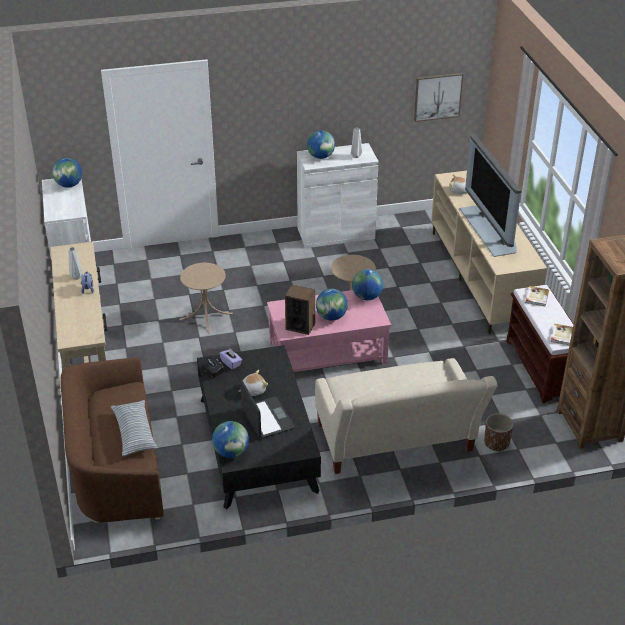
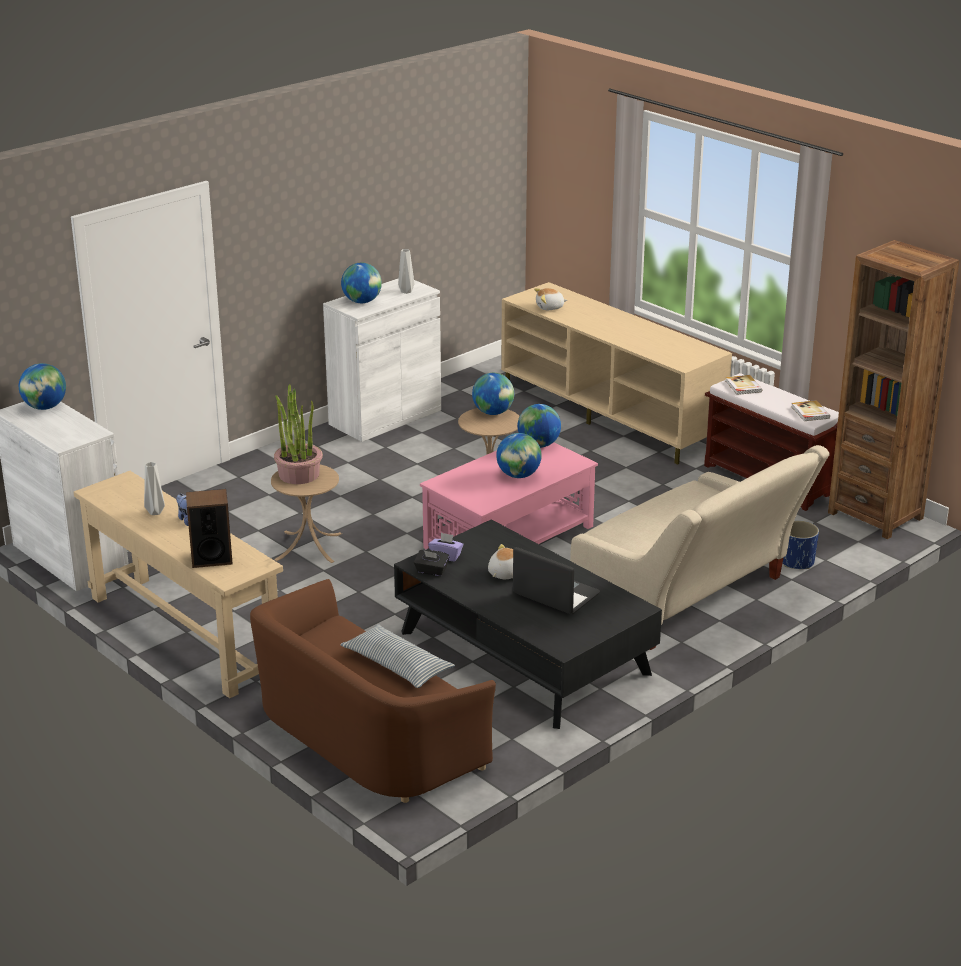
camera: 30 degrees left, 10 degrees down
(202, 271) = (299, 474): none -> potted plant
(231, 452) = (550, 640): globe -> globe (493, 412)
(300, 326) = (491, 495): speaker -> speaker (211, 558)
(437, 96) = (475, 196): picture -> none
(489, 230) = (628, 334): television -> none
(496, 443) = (797, 562): brown planter -> blue planter

